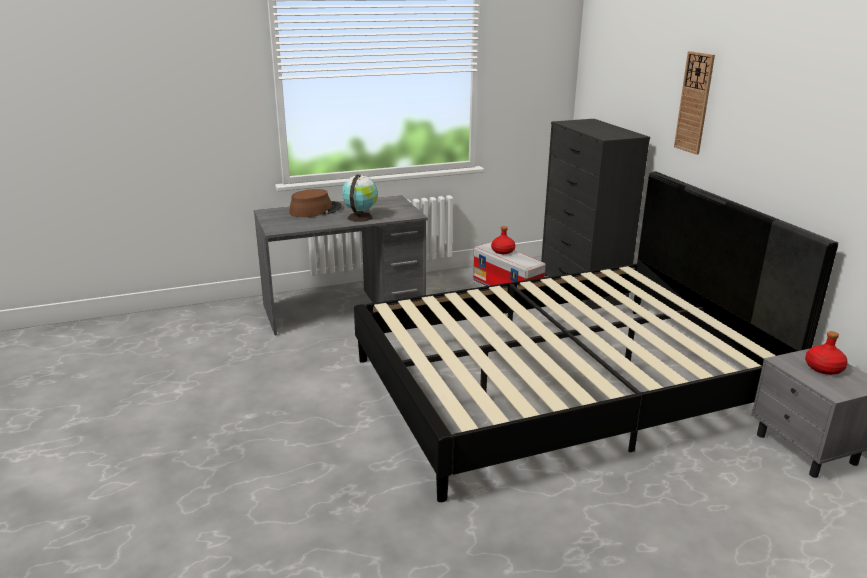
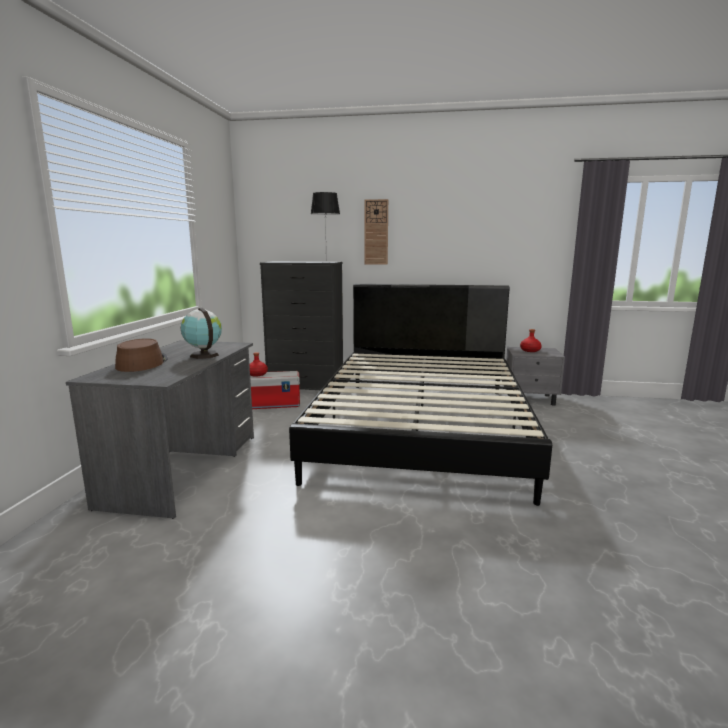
camera: 60 degrees left, 10 degrees down
(606, 136) = (325, 262): none -> table lamp

